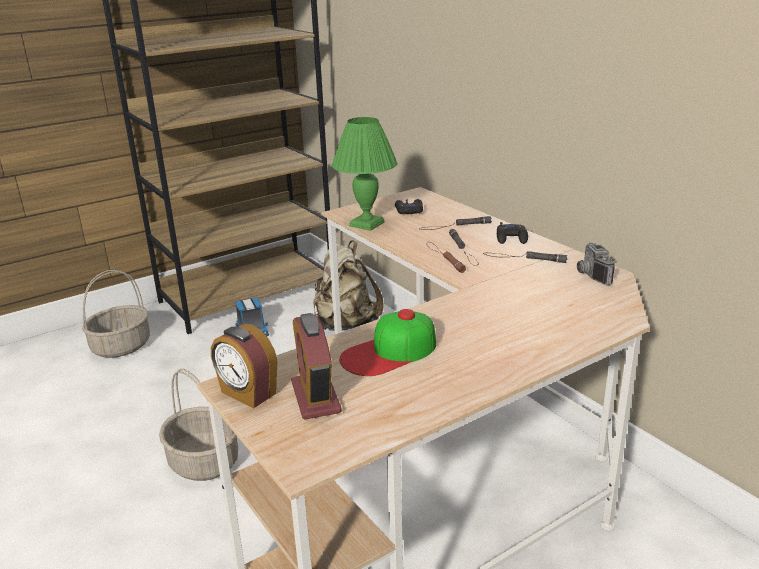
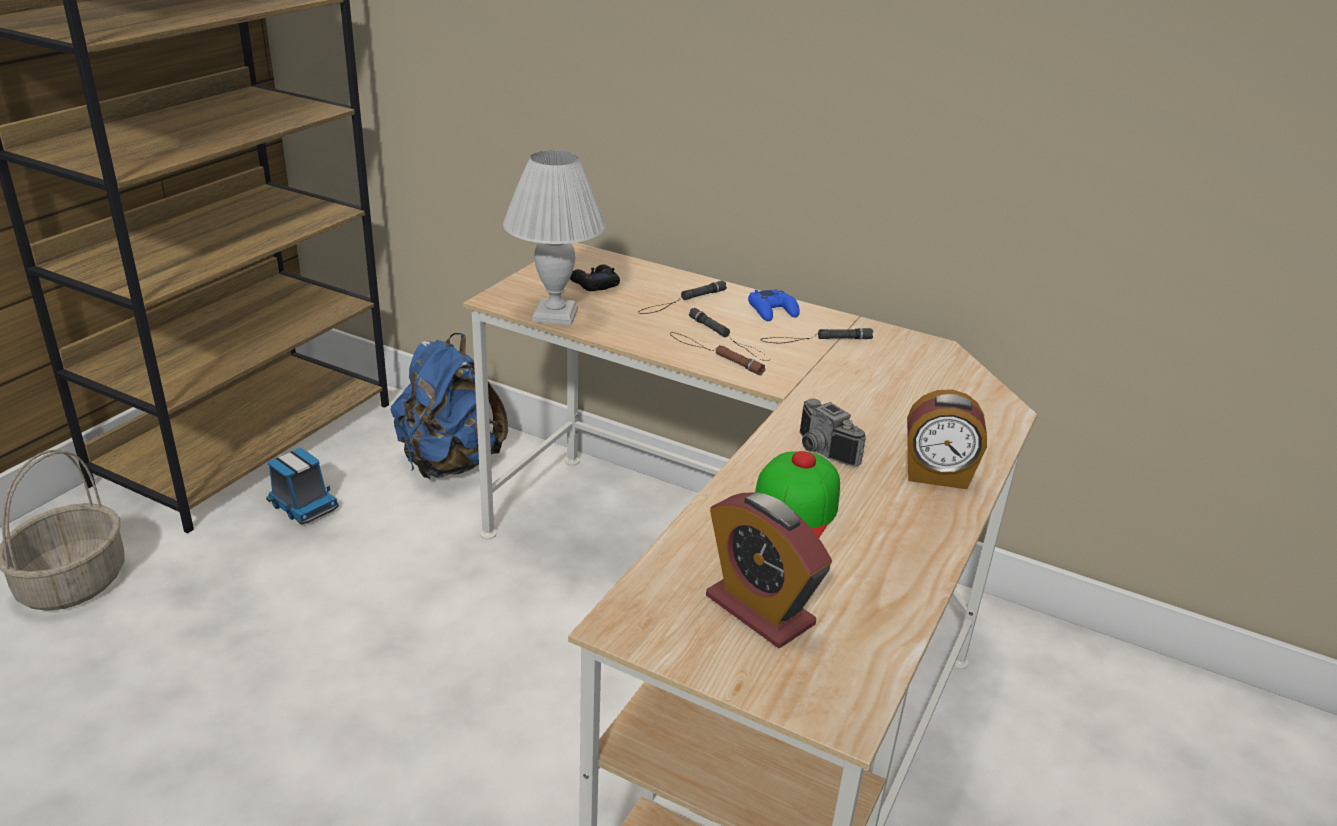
camera: 30 degrees left, 5 degrees up
(205, 462) = (380, 741): basket -> none
(247, 393) = (661, 630): alarm clock -> alarm clock (937, 475)
(346, 324) = (449, 463): beige backpack -> blue backpack
(367, 224) = (555, 315): green table lamp -> white table lamp
(511, 238) = (773, 311): black game controller -> blue game controller
(590, 275) = (914, 353): camera -> camera (820, 452)

